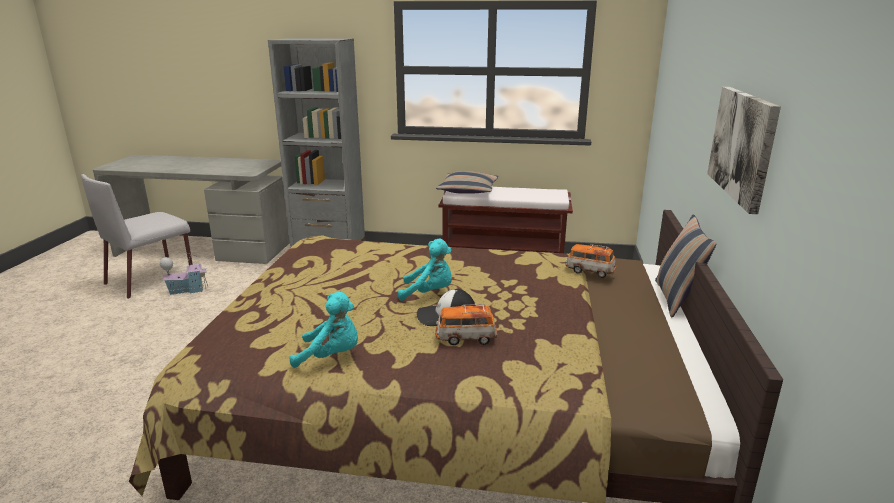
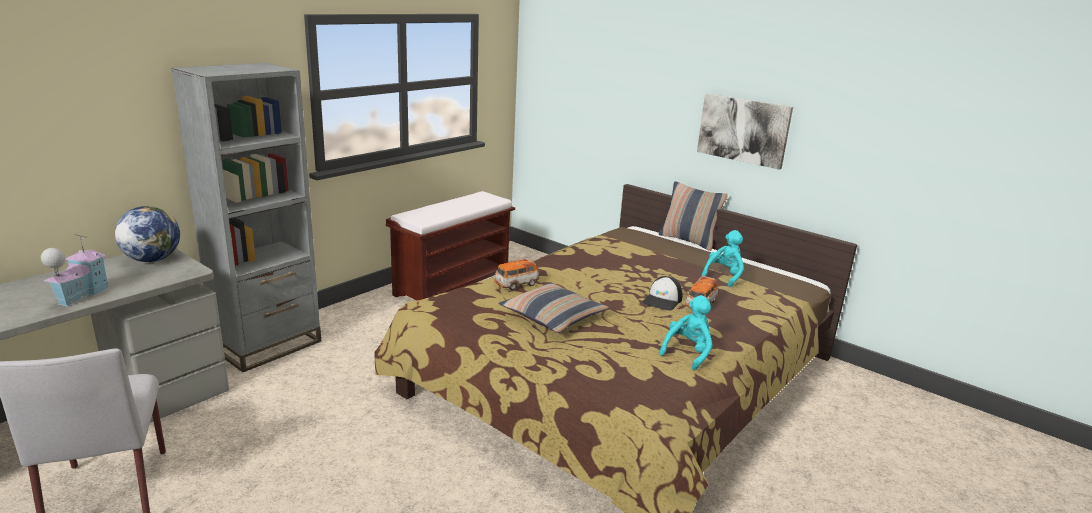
camera: 60 degrees left, 0 degrees up
(188, 290) = (208, 465): toy house -> toy house (81, 294)
(256, 163) = (152, 259): none -> globe
(429, 293) = (617, 294): turquoise plush toy -> turquoise plush toy (724, 276)
(468, 190) = (423, 215): pillow -> pillow (553, 316)
(589, 271) = (635, 242): toy car -> toy car (516, 284)

